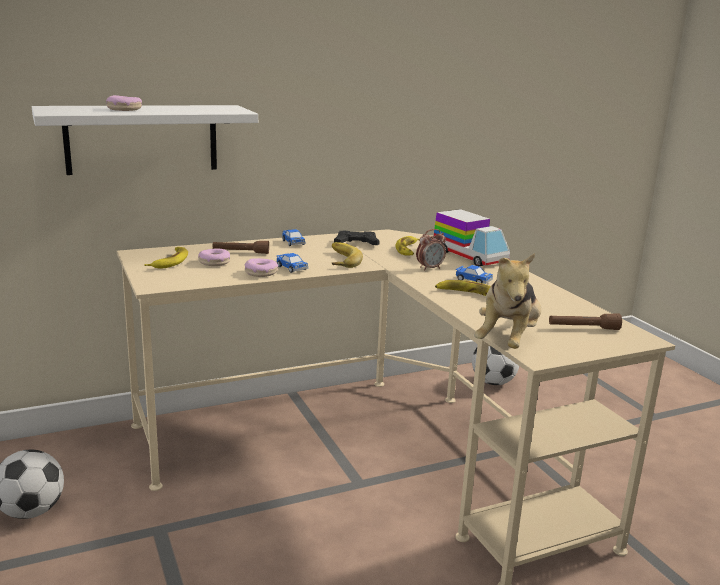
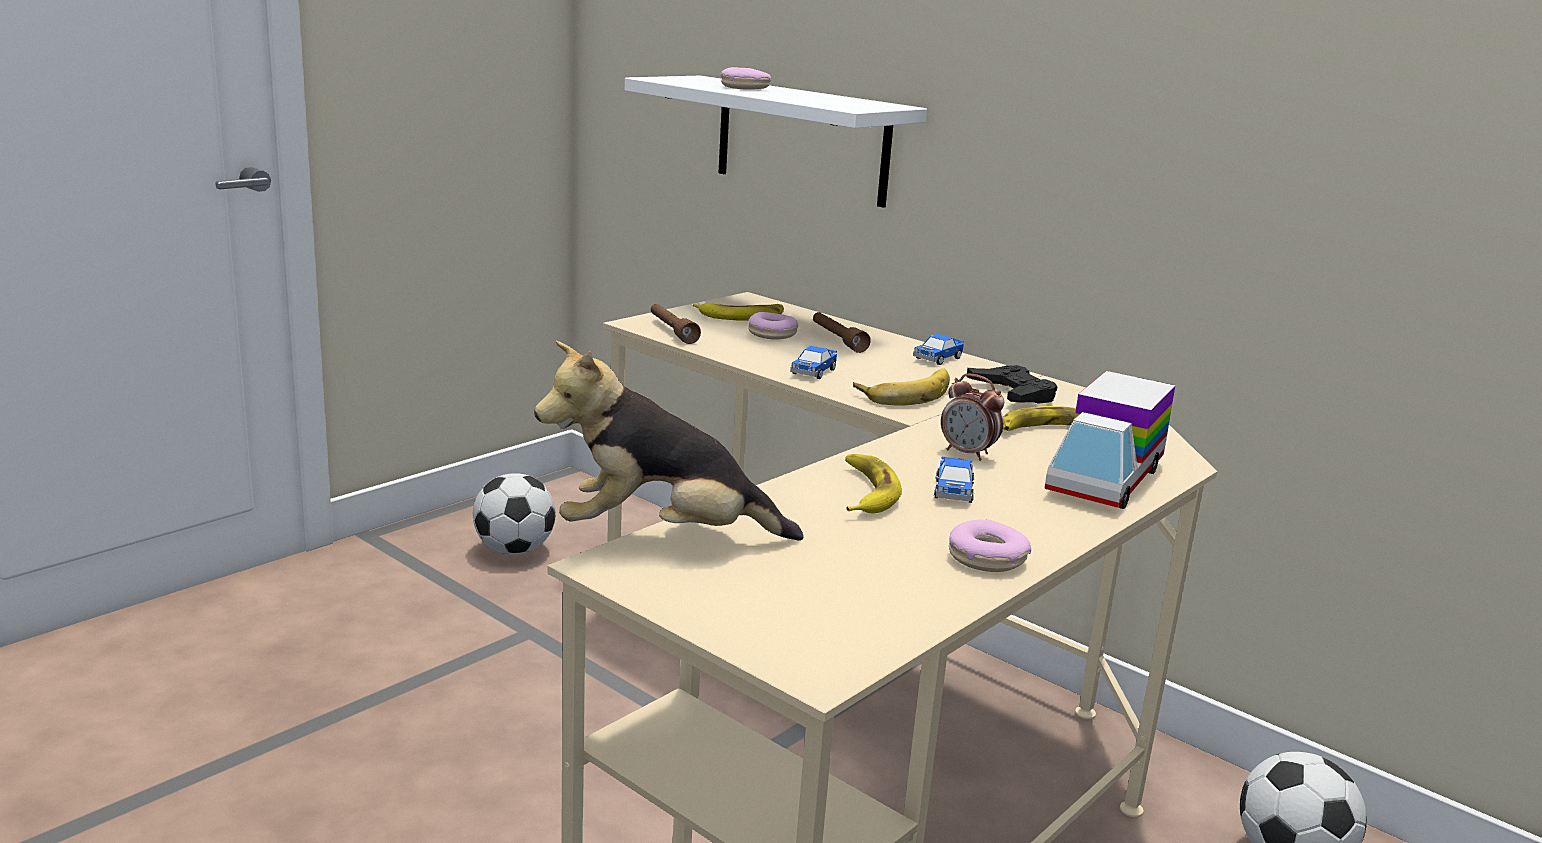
camera: 65 degrees right, 0 degrees up
(261, 273) = (767, 360): donut -> donut (987, 558)
(583, 328) = (808, 603): brown flashlight -> brown flashlight (672, 331)

